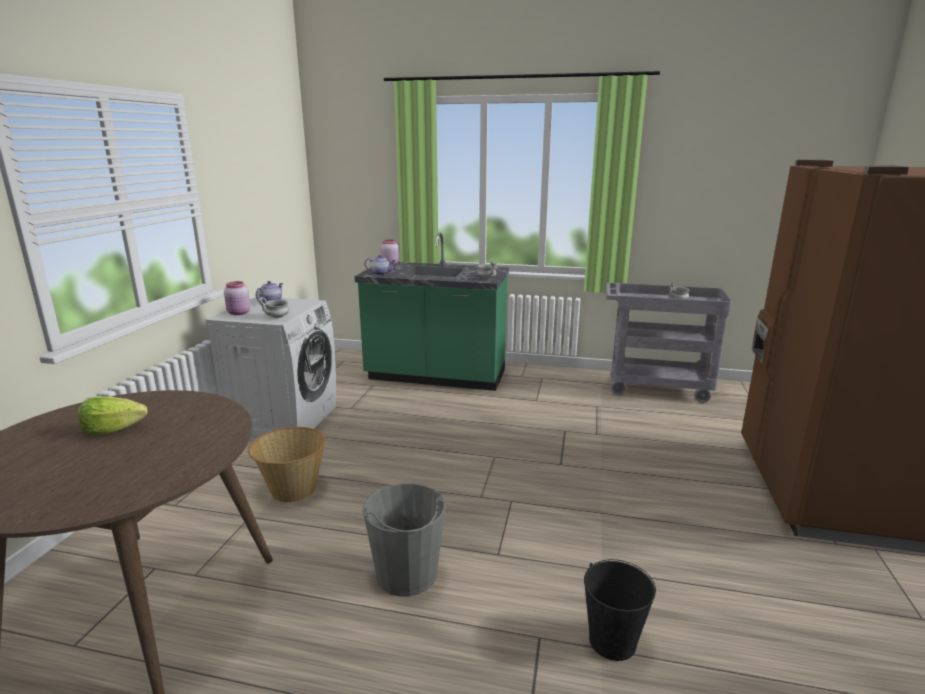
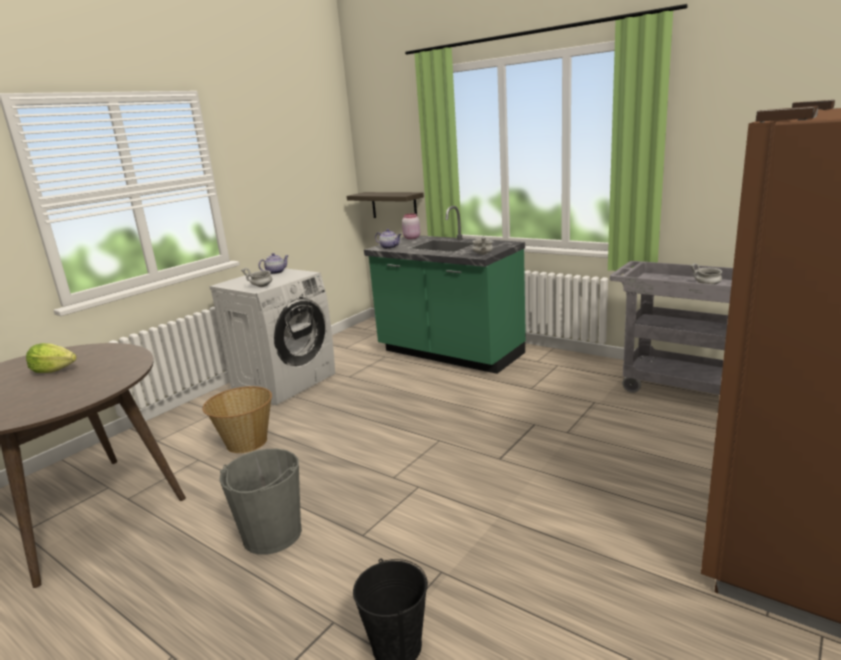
camera: 25 degrees right, 0 degrees up
(239, 313) = (239, 281): pink jar -> none
(357, 231) = (394, 205): none -> shelf

